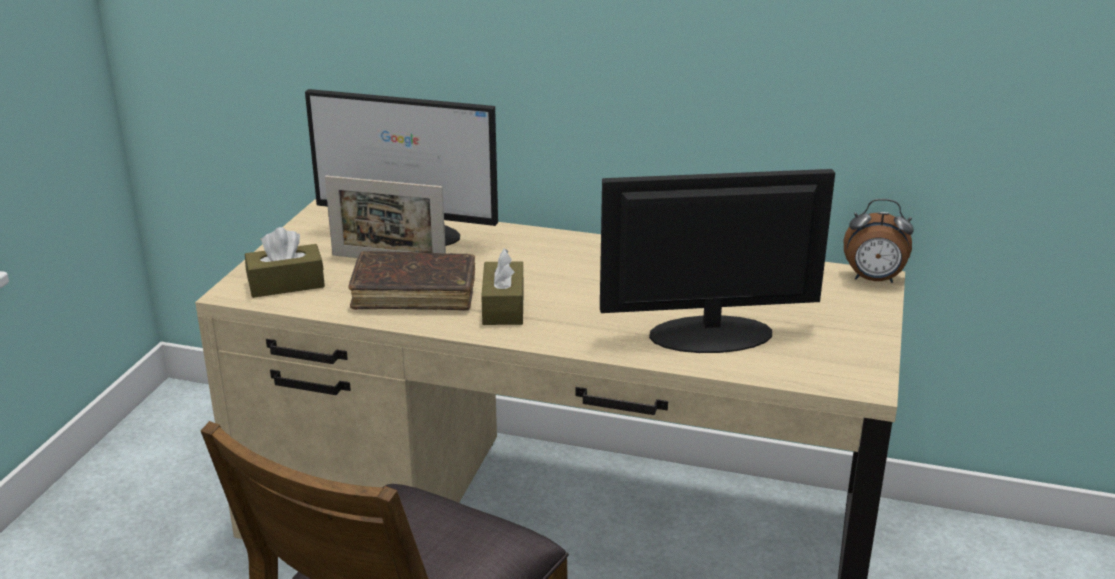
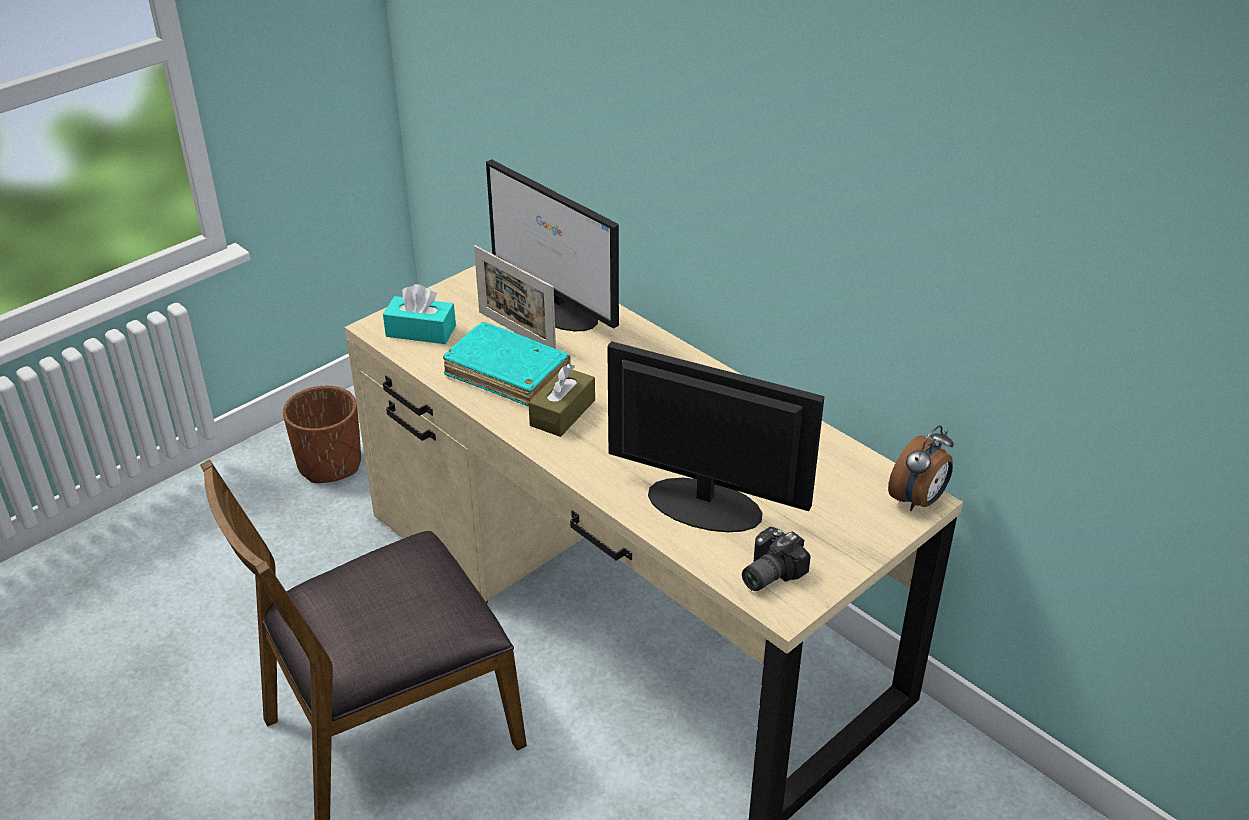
camera: 30 degrees right, 10 degrees up
(142, 508) = (330, 464): none -> brown planter
(286, 284) = (421, 331): brown tissue box -> turquoise tissue box
(414, 293) = (507, 374): brown book -> turquoise book
(821, 364) = (767, 572): none -> camera
(873, 280) = (918, 500): alarm clock -> alarm clock turned 90 degrees counterclockwise

